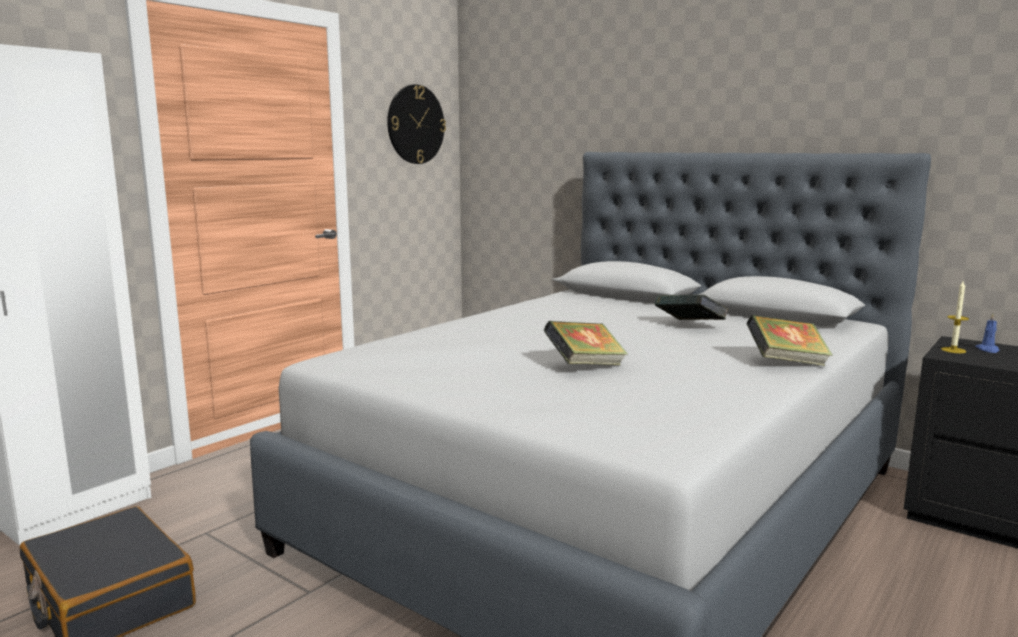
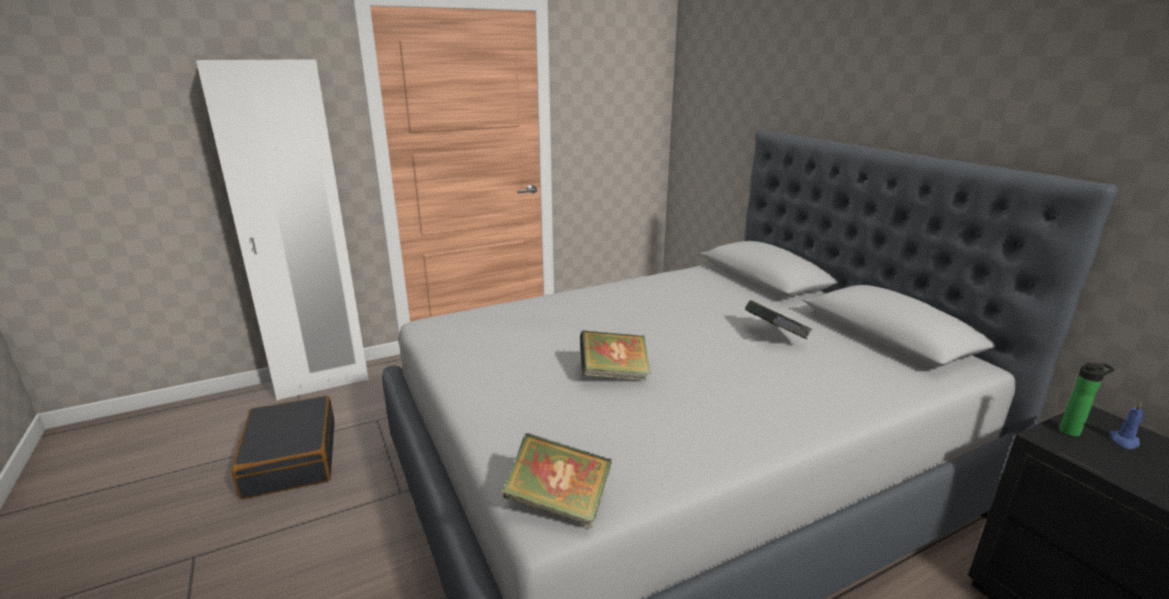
camera: 25 degrees right, 10 degrees up
(415, 124) = (624, 91): wall clock -> none
(786, 362) = (815, 414): book -> book (558, 503)
(953, 350) = (1072, 431): candle -> bottle

